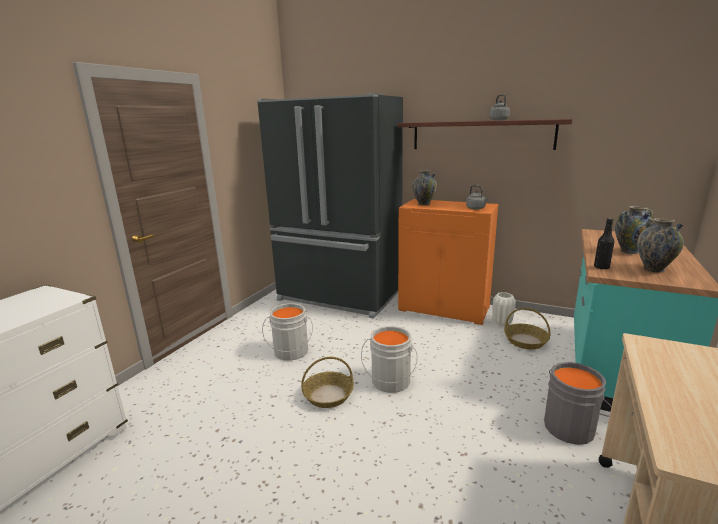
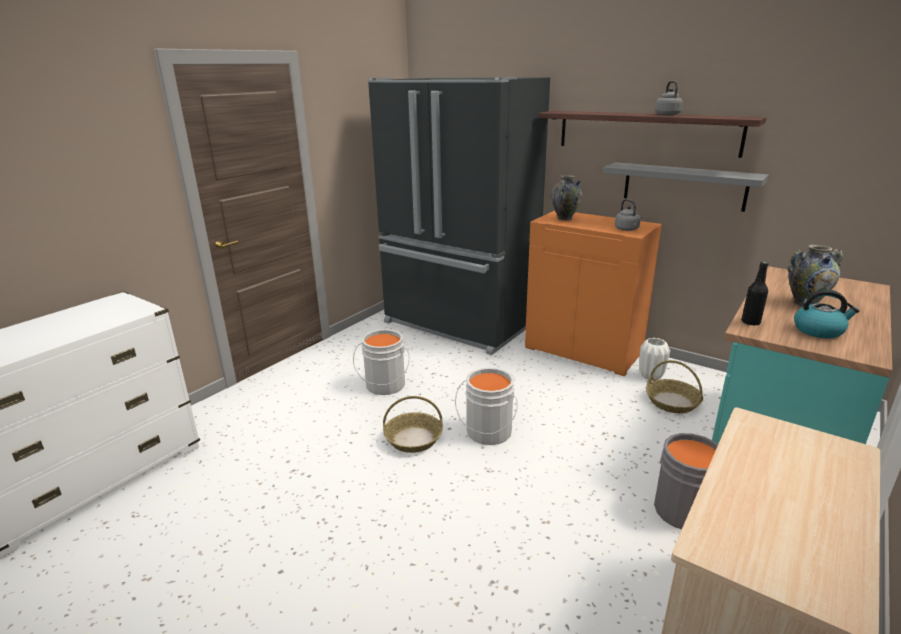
camera: 10 degrees right, 5 degrees up
(513, 174) = (683, 186): none -> grey shelf
(653, 269) = (819, 330): vase -> kettle

